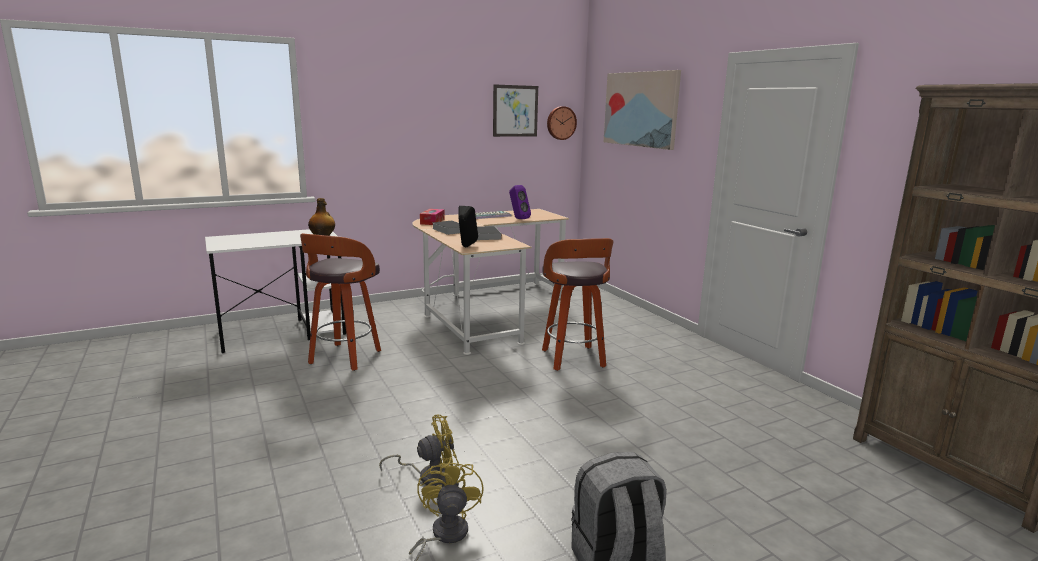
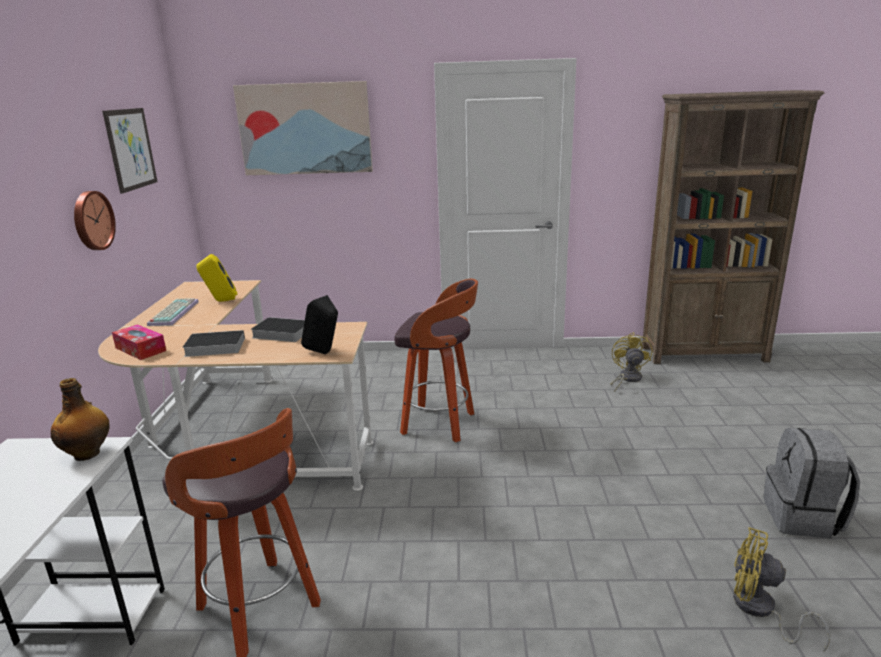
camera: 60 degrees left, 5 degrees up
(429, 475) = (644, 593): yellow fan -> yellow fan (627, 379)
(518, 219) = (220, 301): purple speaker -> yellow speaker
(561, 123) = (170, 158): wall clock -> wall clock (92, 220)

